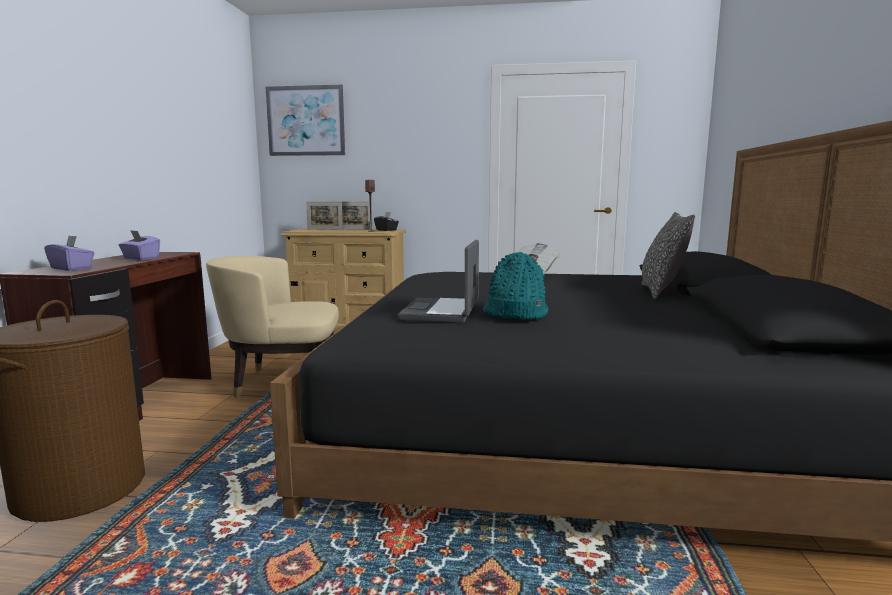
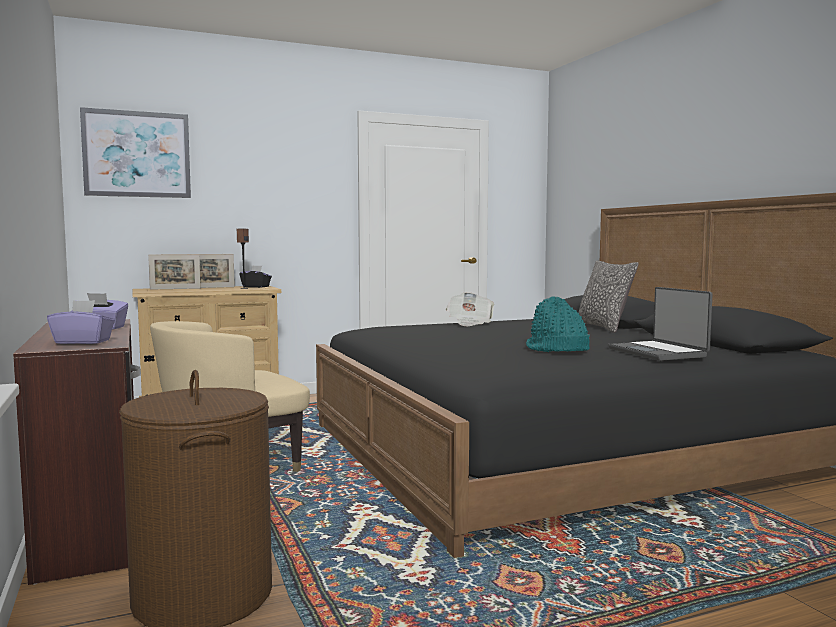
camera: 30 degrees left, 5 degrees down
(442, 312) = (500, 354): laptop -> laptop (658, 352)

